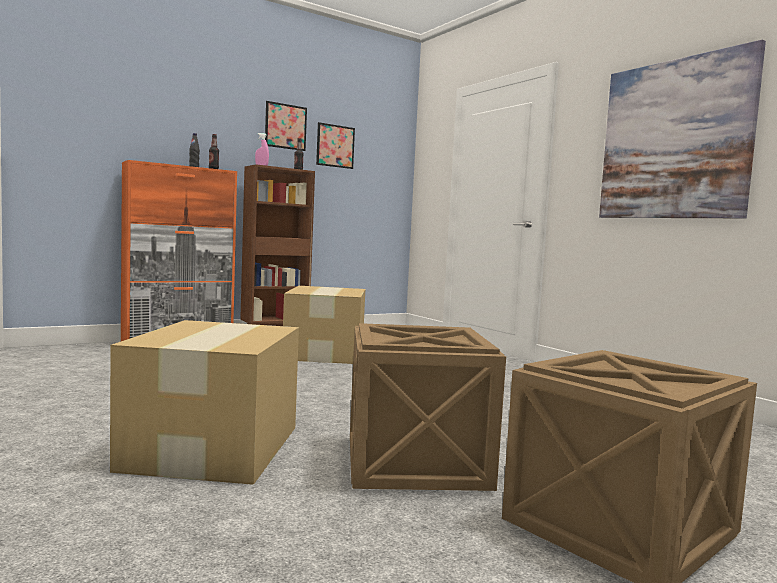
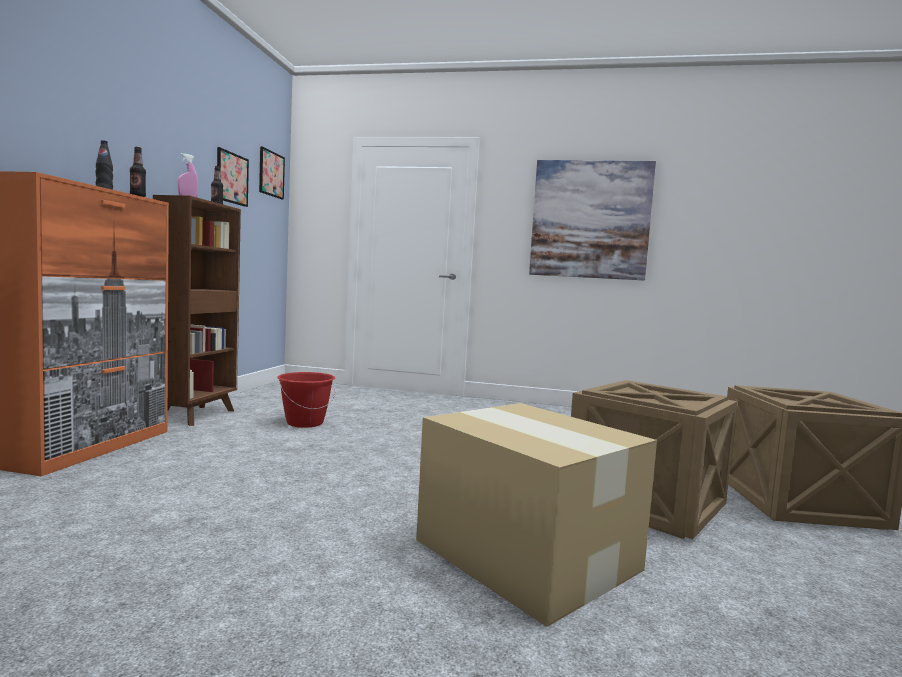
camera: 45 degrees left, 0 degrees up
(285, 126) = (188, 146): picture -> picture (271, 174)
(325, 353) = (305, 423): cardboard box -> red bucket

